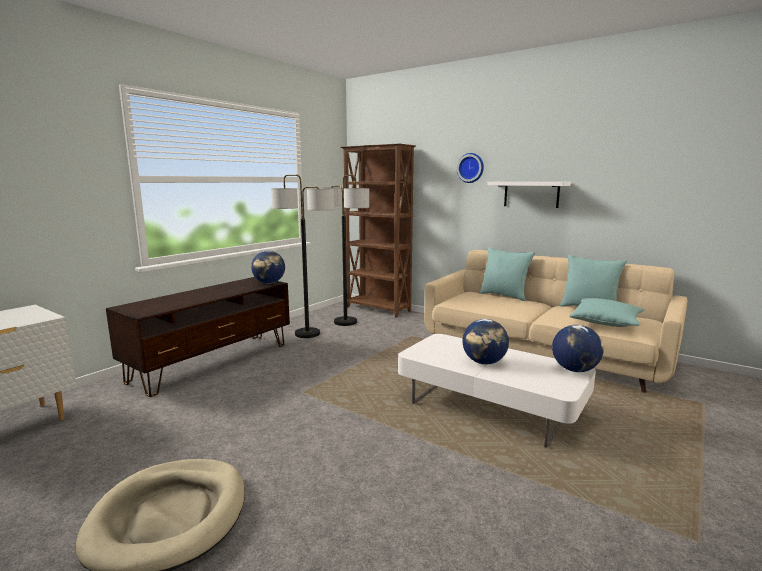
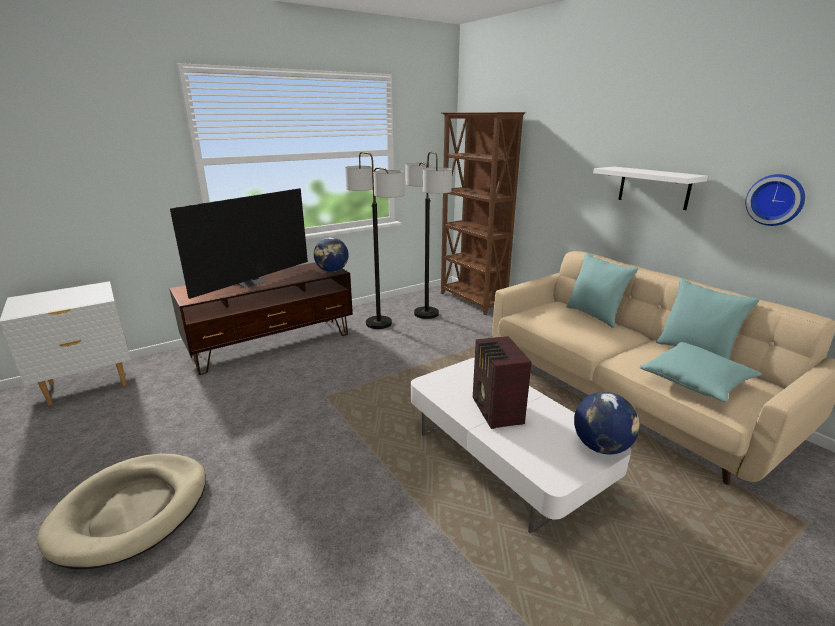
camera: 20 degrees right, 10 degrees up
(195, 296) = (251, 282): none -> television
(471, 168) = (584, 145): wall clock -> wall clock (776, 199)
(484, 362) = (496, 411): globe -> radio

